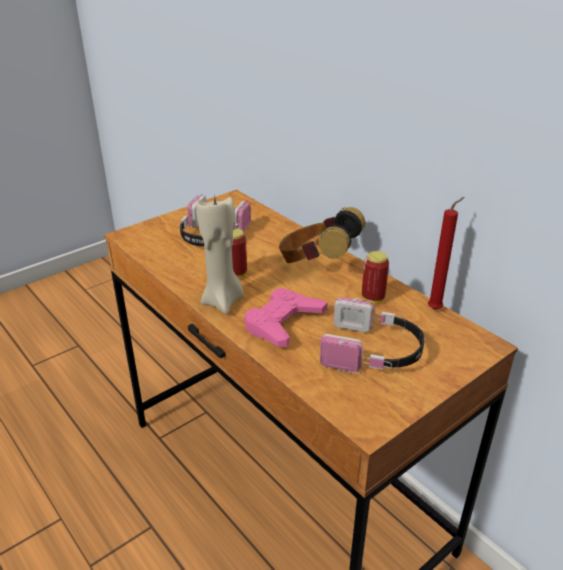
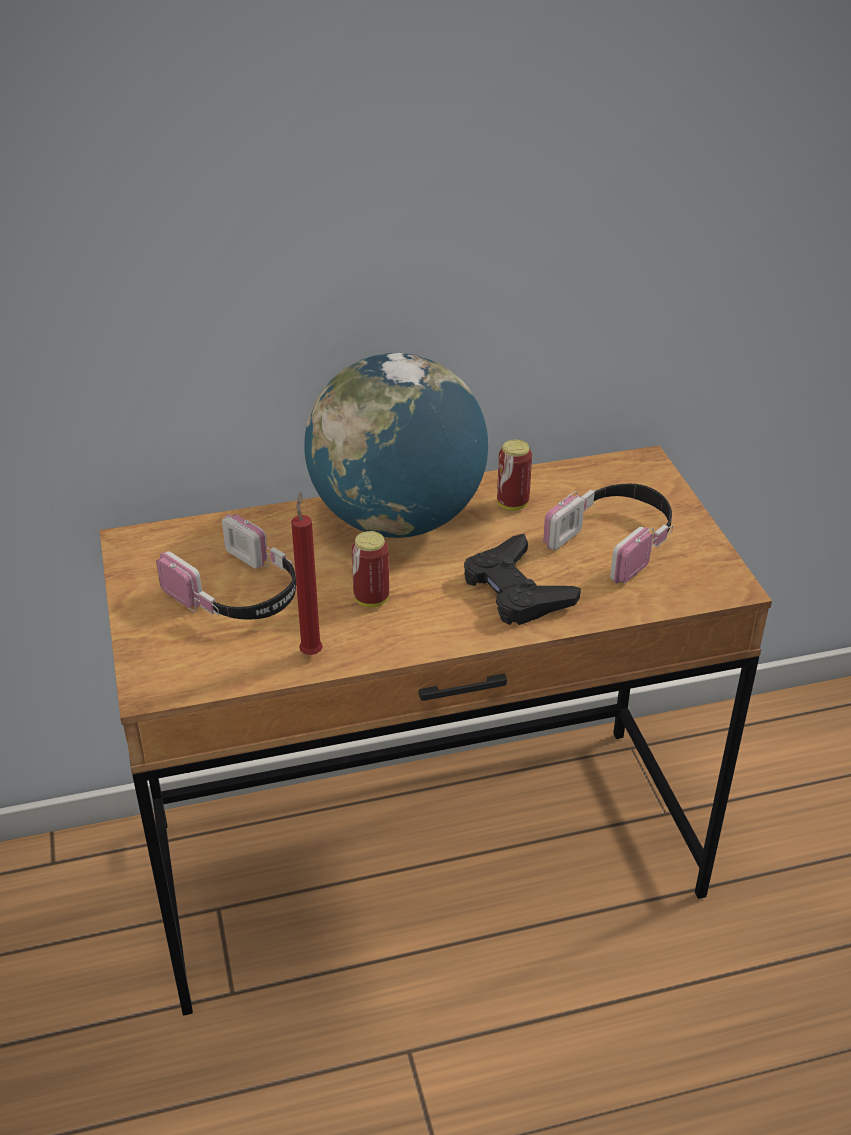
camera: 65 degrees left, 5 degrees up
(223, 301) = (432, 629): beige candle -> none
(283, 322) = (516, 590): pink game controller -> black game controller
(317, 263) = (397, 520): headphones -> globe
(436, 309) = (563, 467): red candle -> red candle (311, 651)

